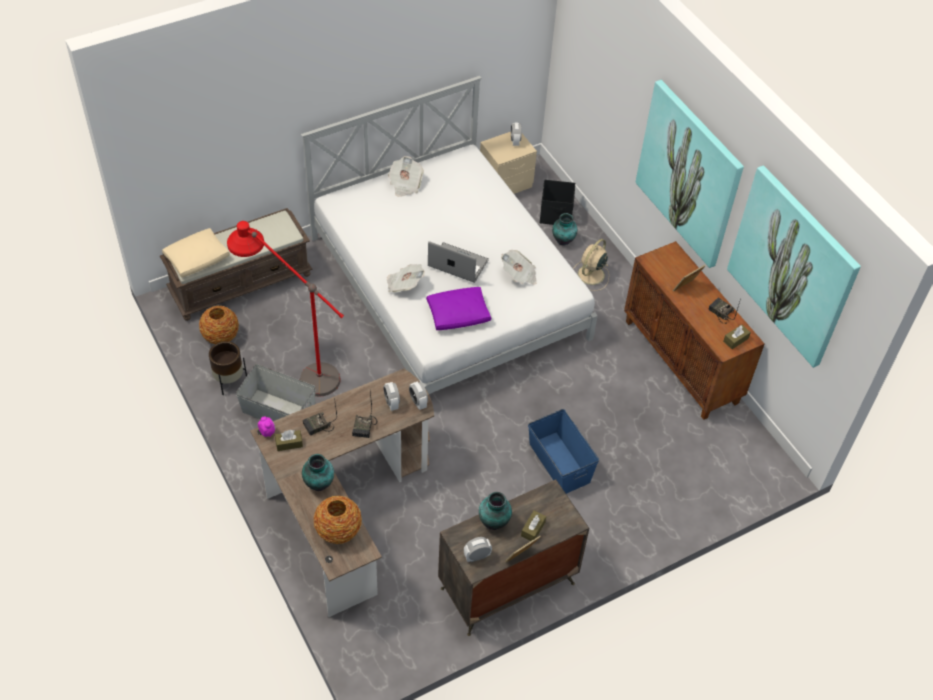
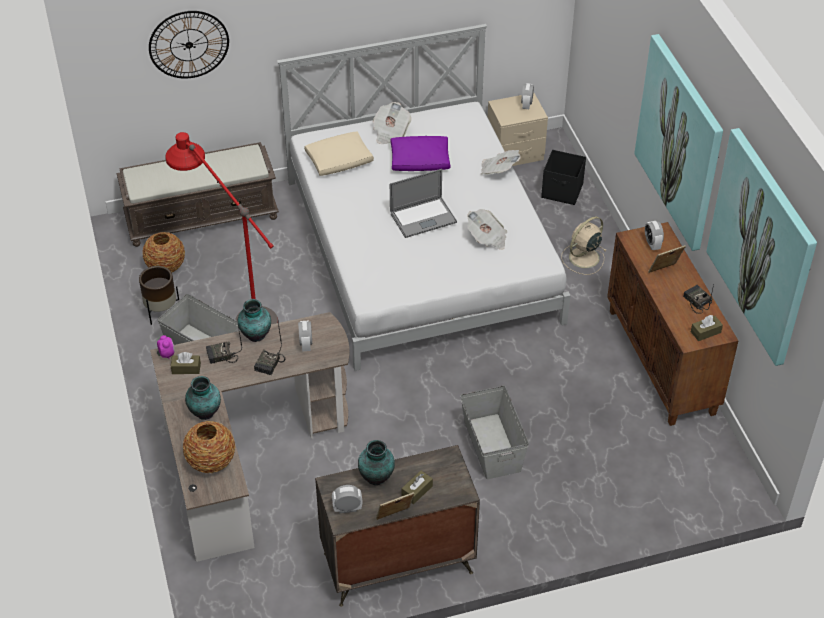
camera: 15 degrees right, 5 degrees down
(197, 258) = (153, 180): beige pillow -> beige pillow (339, 160)
(221, 131) = (189, 44): none -> wall clock
(404, 285) = (359, 232): newspaper -> newspaper (498, 170)
(418, 402) = (334, 348): alarm clock -> alarm clock (652, 244)
(458, 263) = (423, 218): laptop -> laptop turned 120 degrees clockwise
(458, 314) = (409, 268): purple pillow -> purple pillow (420, 160)
(559, 463) = (491, 446): blue storage box -> grey storage box
(563, 241) = (562, 219): vase -> vase (255, 335)

